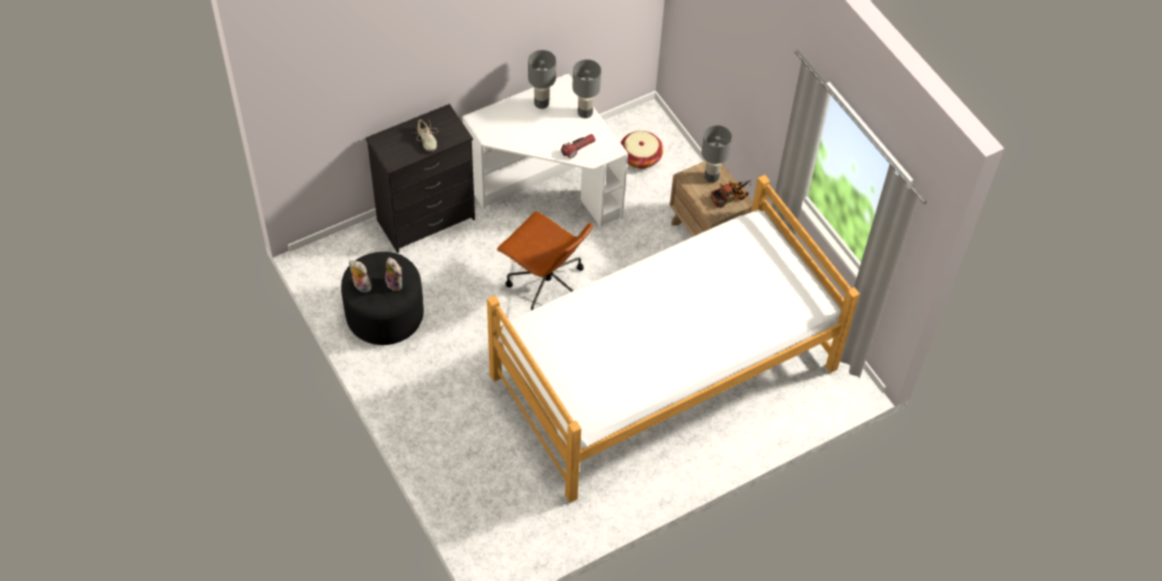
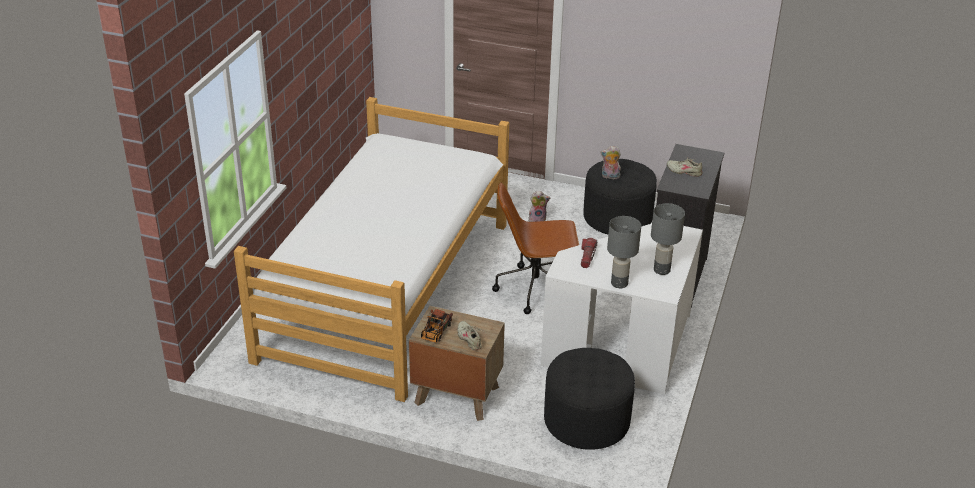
camera: 140 degrees right, 20 degrees down
(360, 286) = (628, 165): plush toy -> plush toy (537, 220)
(640, 157) = (586, 420): basket -> black ottoman
(712, 176) = (469, 339): grey table lamp -> beige shoe

